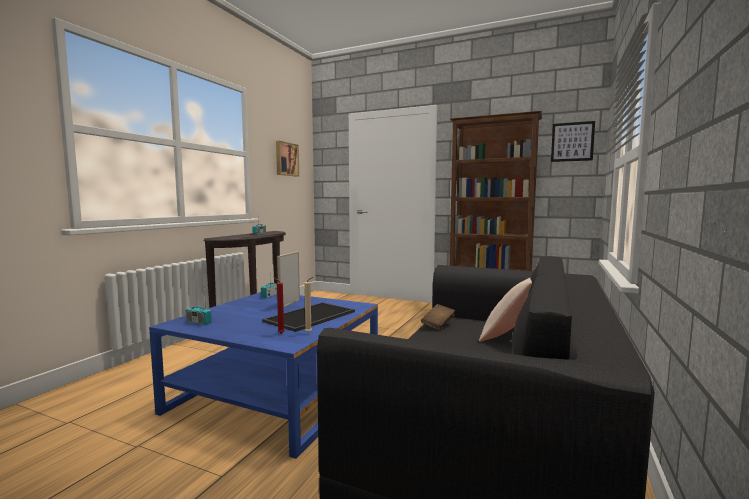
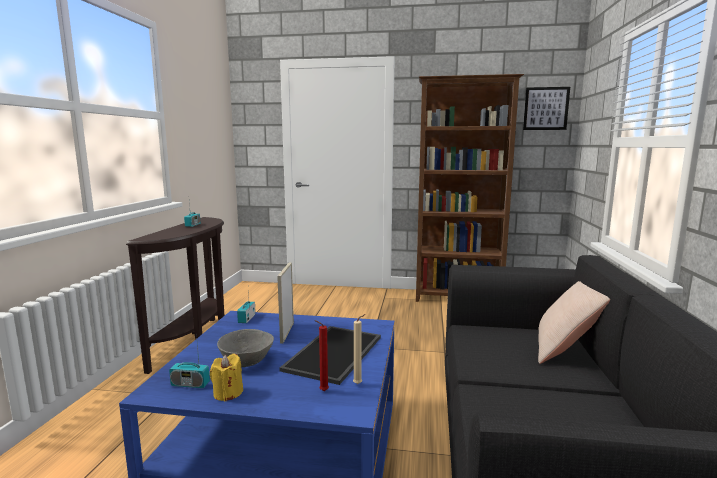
camera: 15 degrees left, 5 degrees up
(217, 328) = (228, 393): none -> yellow candle
(245, 315) = (246, 362): none -> grey bowl
(286, 159) = (205, 119): picture -> none
(438, 324) = (474, 341): brown book -> none

